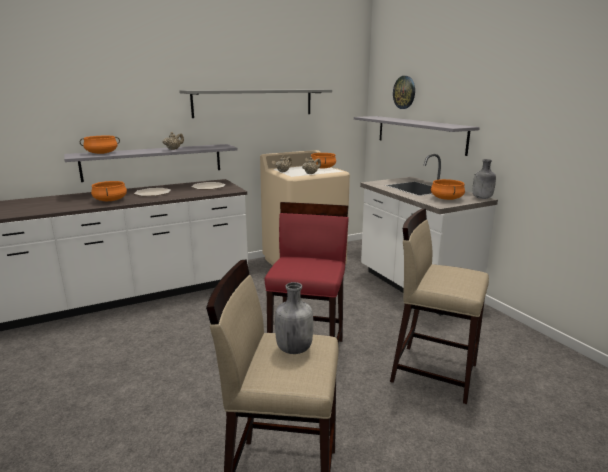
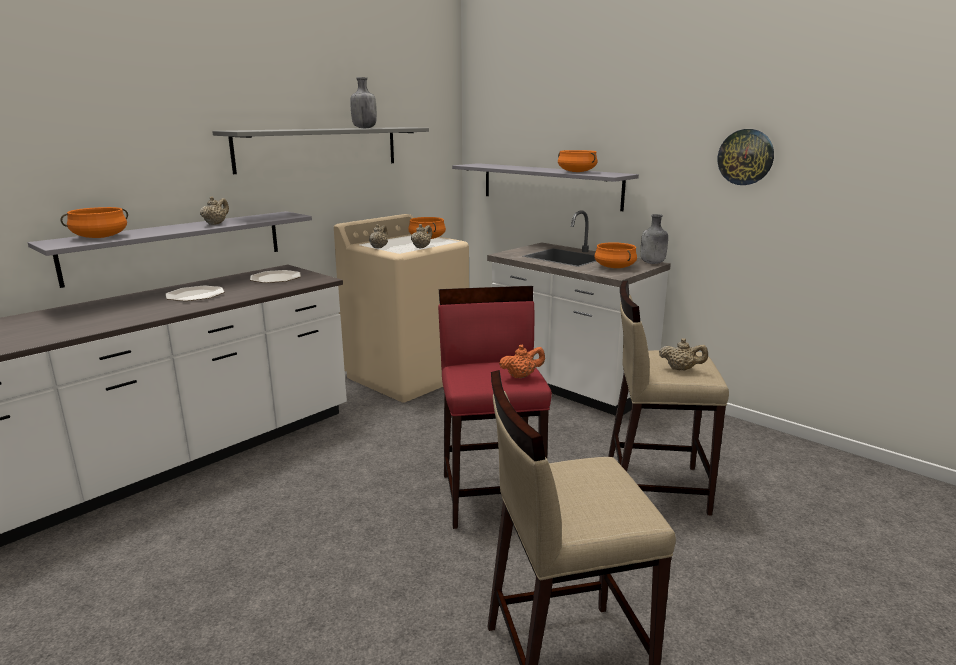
camera: 20 degrees left, 0 degrees up
(110, 200) = (134, 313): orange cooking pot -> orange cooking pot (576, 172)
(294, 349) = (583, 480): grey bottle -> grey bottle (364, 128)
(322, 270) = (521, 376): none -> orange teapot
(404, 92) = (522, 131): wall clock -> wall clock (745, 157)
(449, 282) = (681, 369): none -> beige teapot

